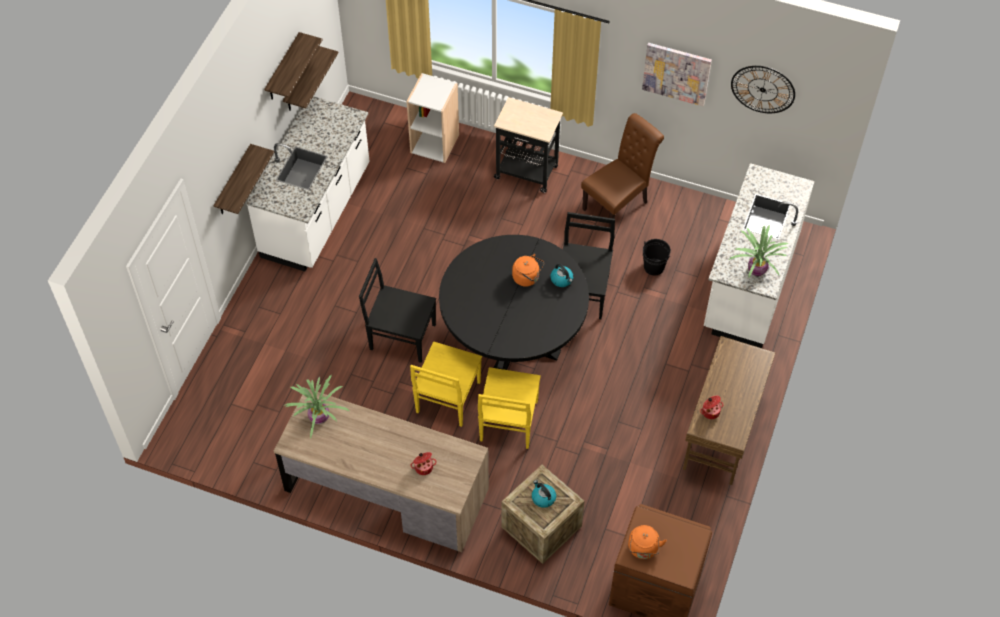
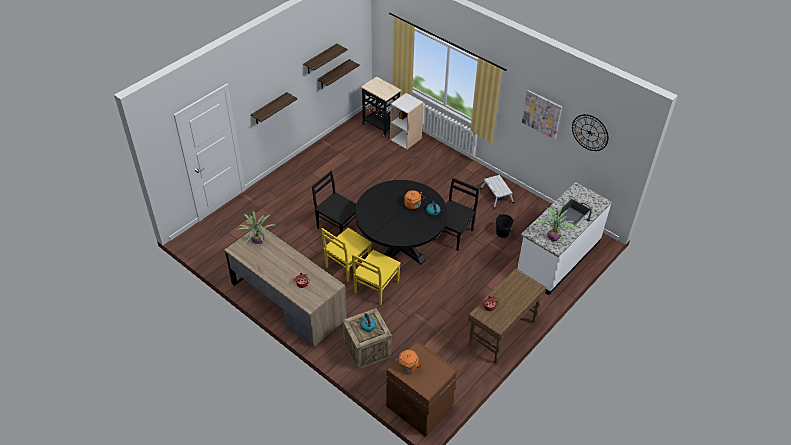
camera: 20 degrees right, 10 degrees down
(317, 212) = (324, 154): white counter -> none
(527, 172) = (451, 166): cart -> cart (381, 126)
(618, 204) = (496, 195): brown chair -> white step ladder

